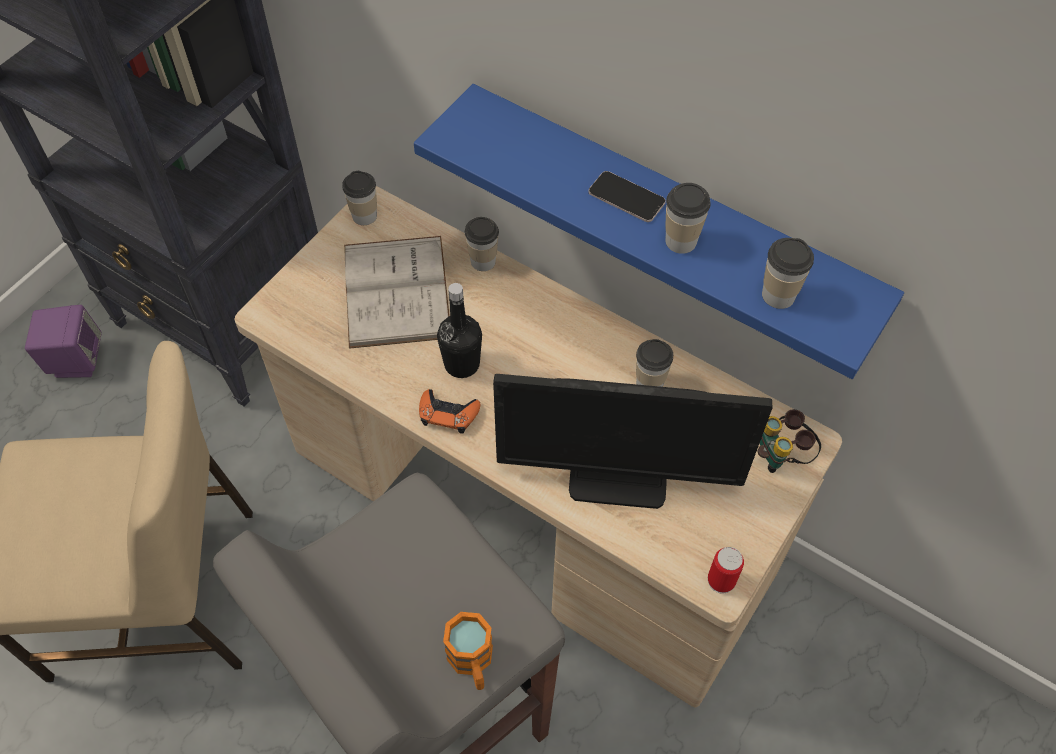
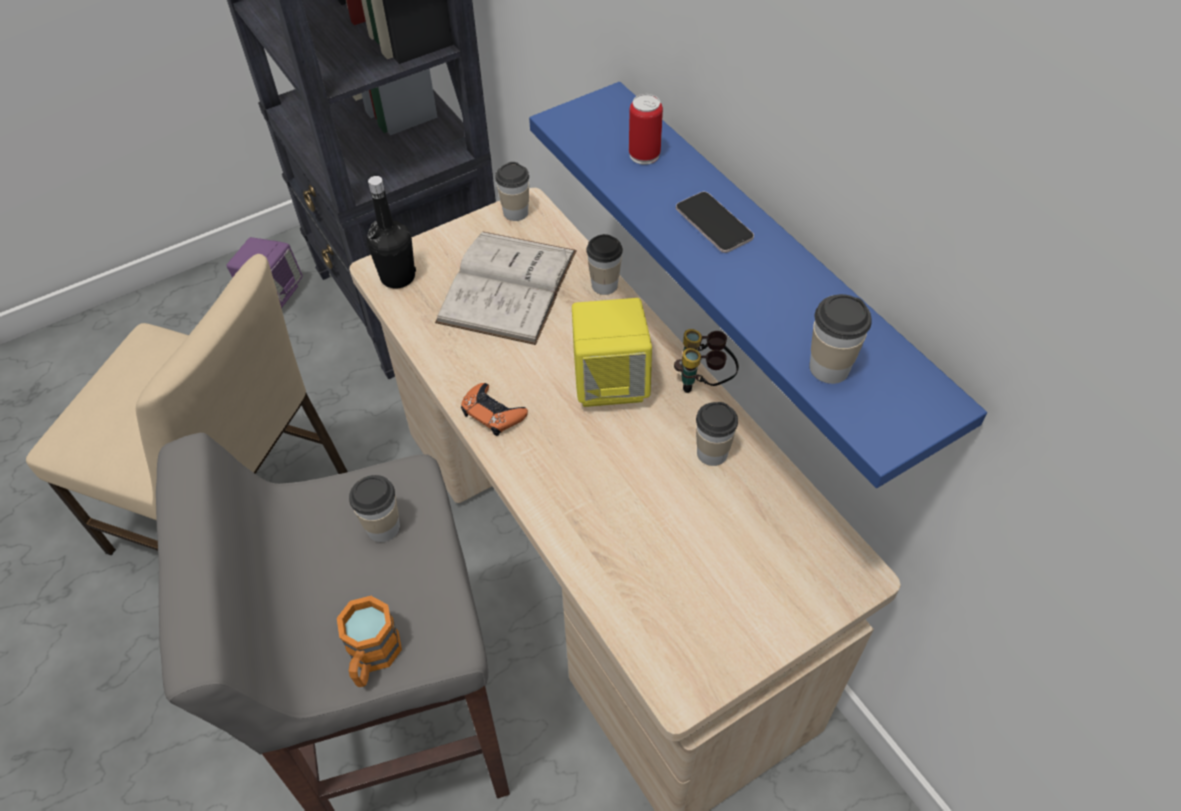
camera: 25 degrees right, 5 degrees down
(462, 364) = (532, 372): black bottle -> black bottle (398, 277)
(535, 350) = (610, 383): none -> yellow speaker
(618, 476) = (630, 534): monitor -> none
(681, 241) = (749, 280): cup -> cup (383, 527)
(721, 580) = (684, 684): can -> can (644, 155)
(782, 456) = (820, 579): binoculars -> binoculars (704, 382)

